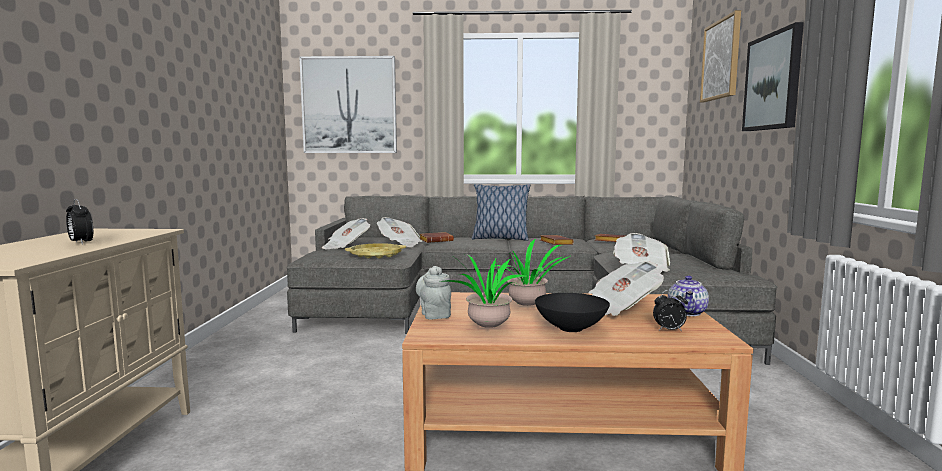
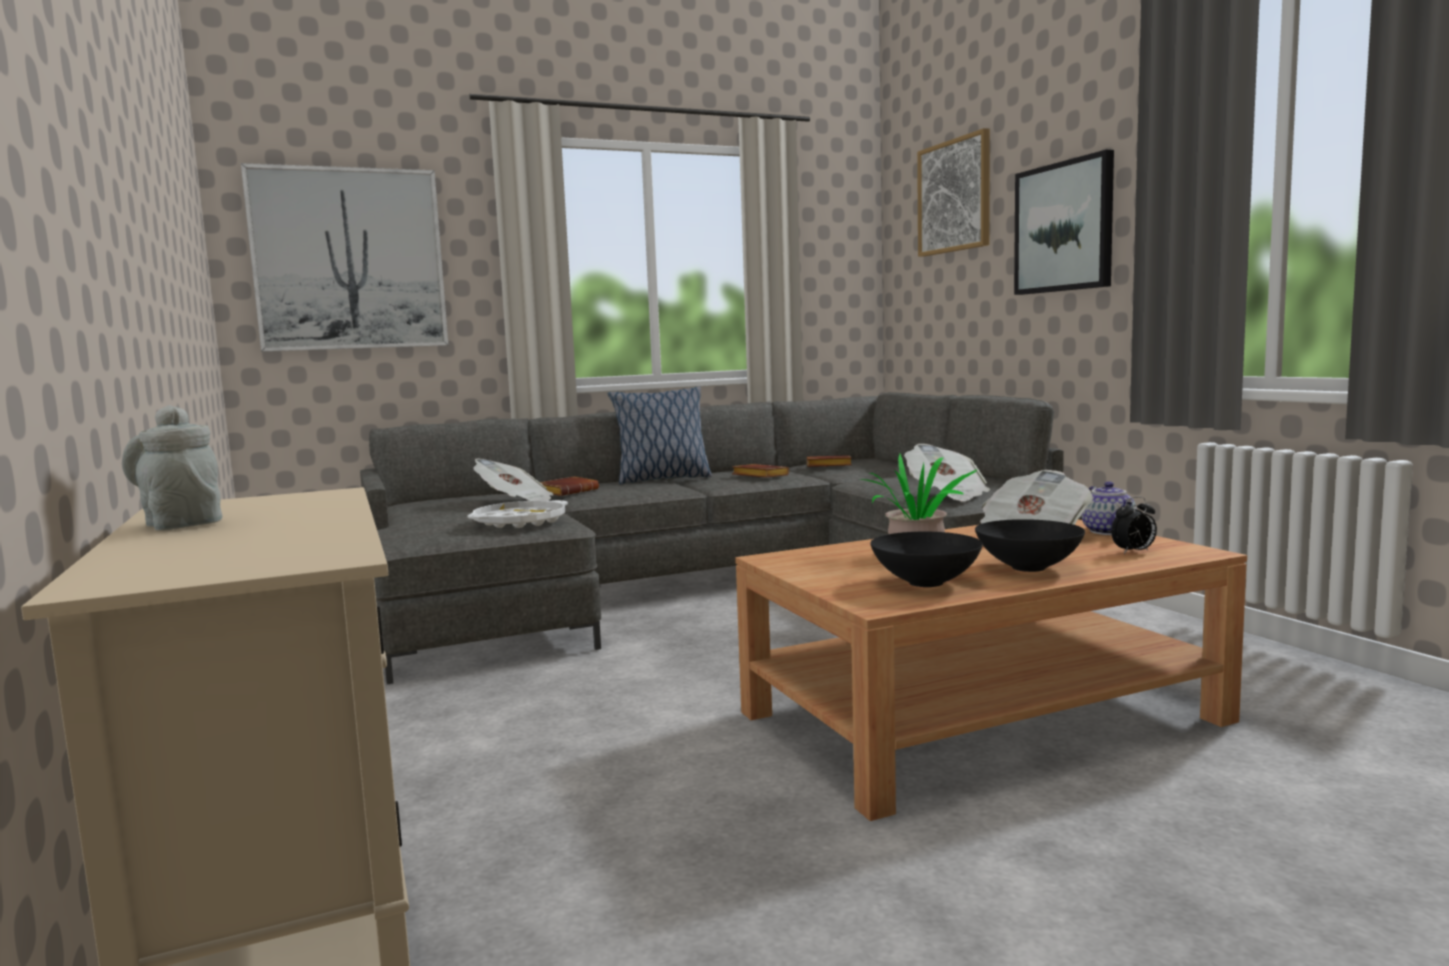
camera: 25 degrees left, 0 degrees up
(81, 243) = (285, 522): alarm clock -> none
(346, 246) = (431, 516): newspaper -> none
(375, 255) = (519, 522): yellow tray -> white tray
(435, 314) = (822, 580): grey teapot -> grey teapot (181, 523)
(486, 327) = (926, 583): potted plant -> black bowl

